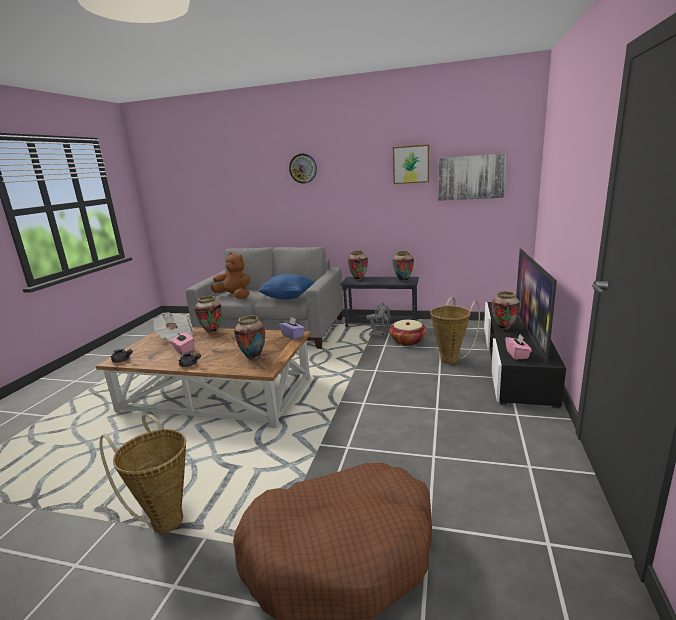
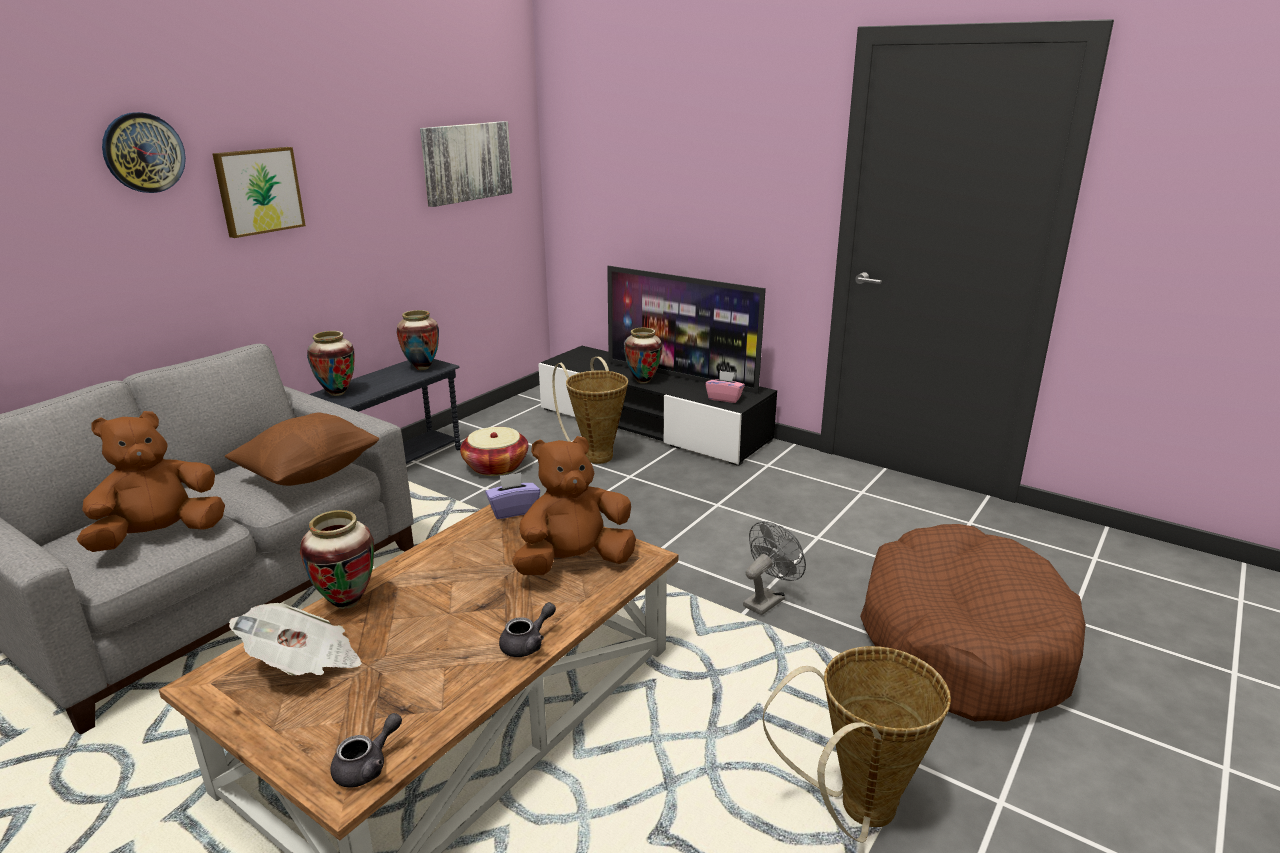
camera: 70 degrees left, 5 degrees up
(184, 349) = (419, 651): pink tissue box -> none
(253, 358) = (574, 563): vase -> brown plush toy
(288, 297) = (309, 474): blue pillow -> brown pillow
(380, 335) = (438, 481): grey fan -> grey fan (767, 600)
(411, 164) = (379, 140): picture -> picture (258, 191)

